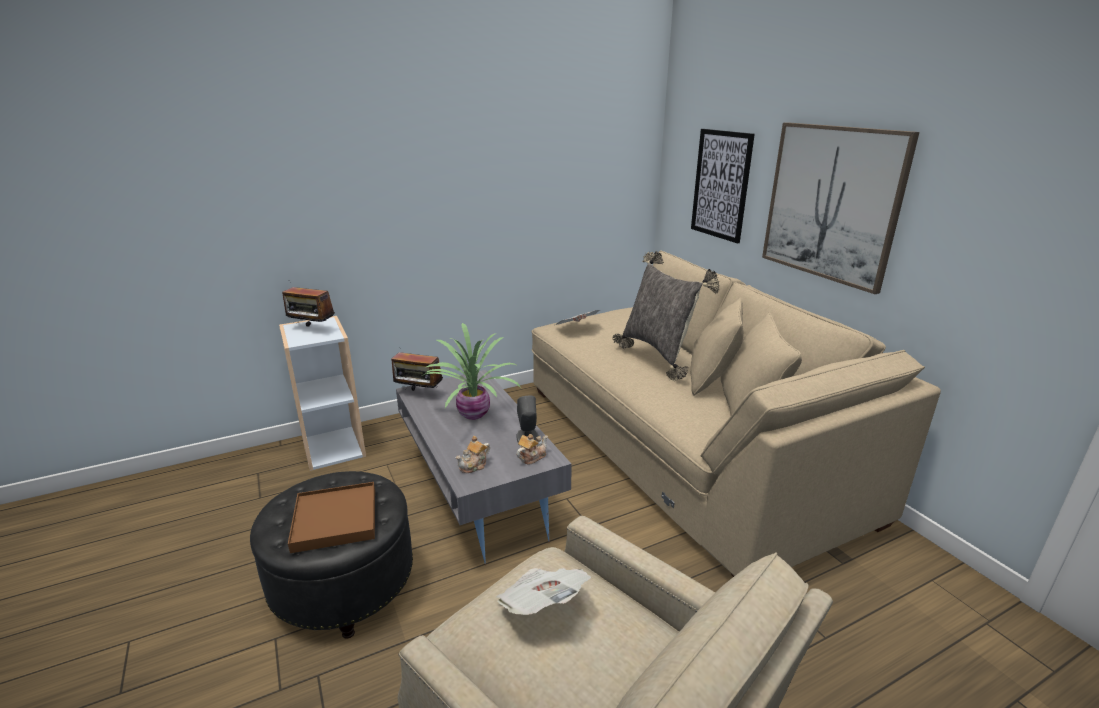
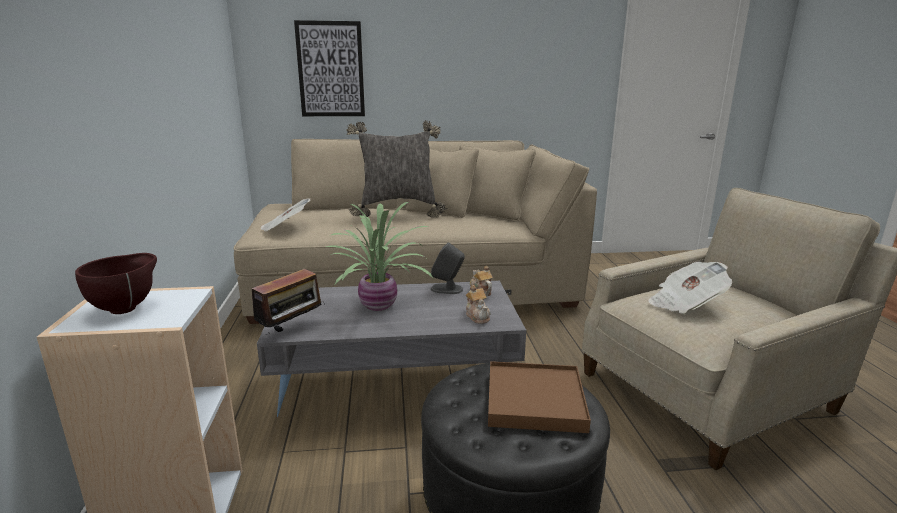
camera: 70 degrees left, 5 degrees down
(312, 329) = (127, 308): radio -> brown bowl
(831, 203) = (446, 67): picture -> none

